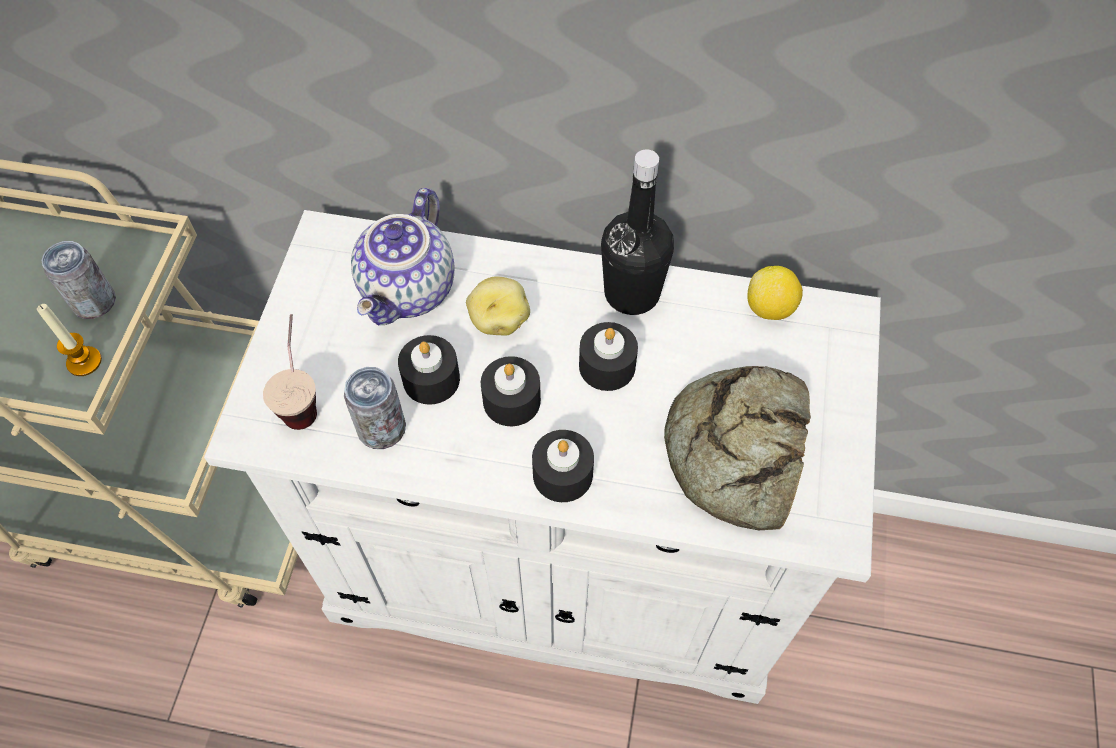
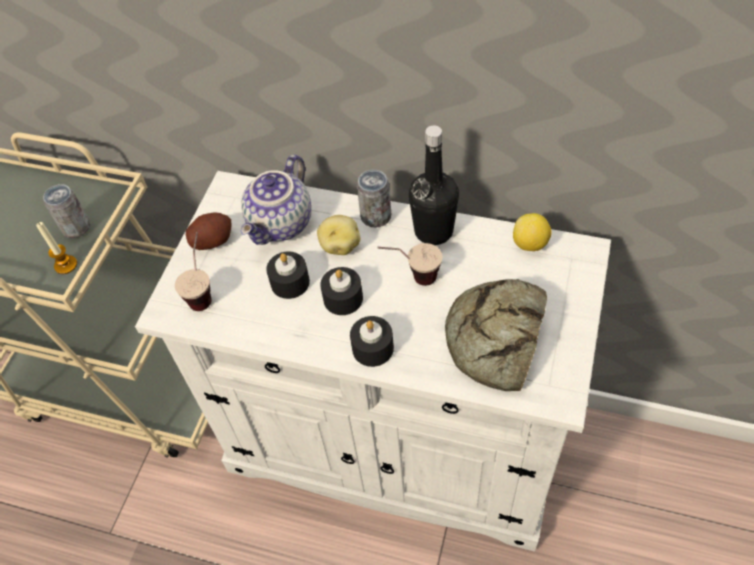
camera: 10 degrees right, 5 degrees down
(308, 319) = (212, 240): none -> potato
(381, 428) = (253, 313): can -> can (376, 216)
(607, 366) = (411, 278): black candle -> cup

